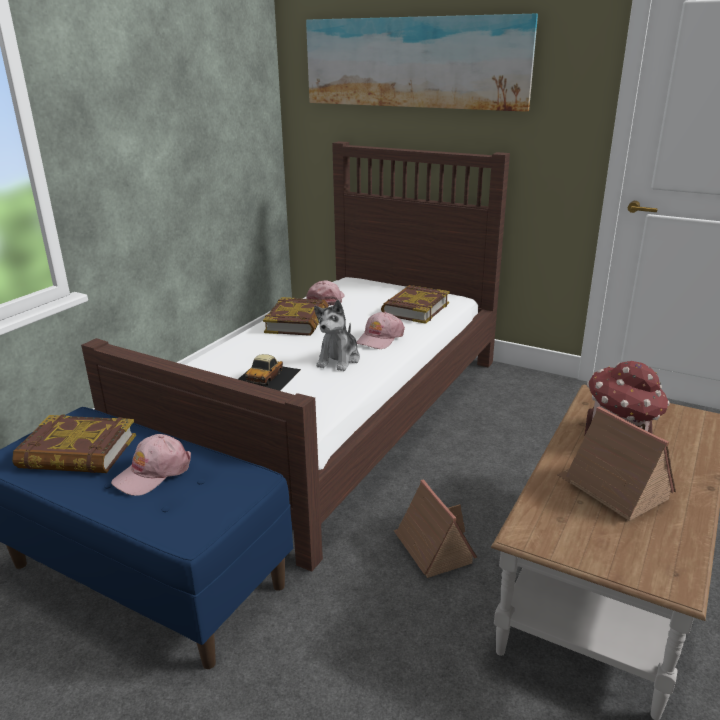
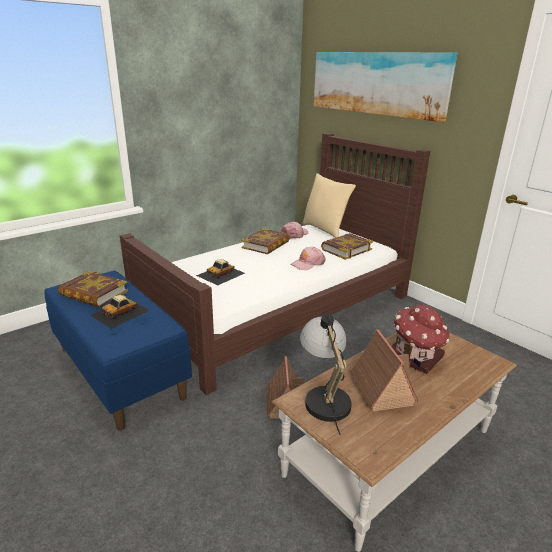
camera: 20 degrees right, 0 degrees up
(153, 473) = (120, 312): pink cap -> toy car
(339, 359) = (272, 271): plush toy -> none
(363, 286) = (325, 230): none -> beige pillow
(555, 518) = (324, 396): none -> table lamp

